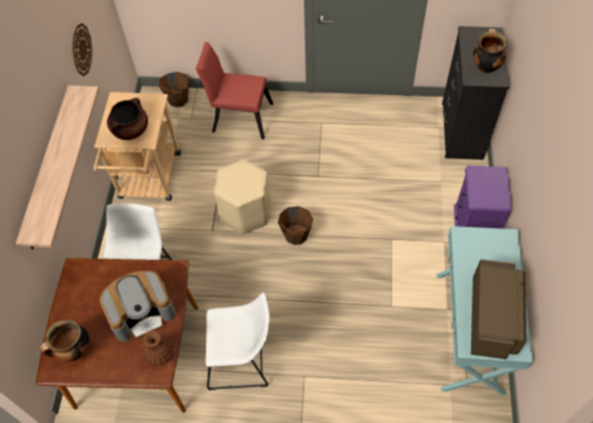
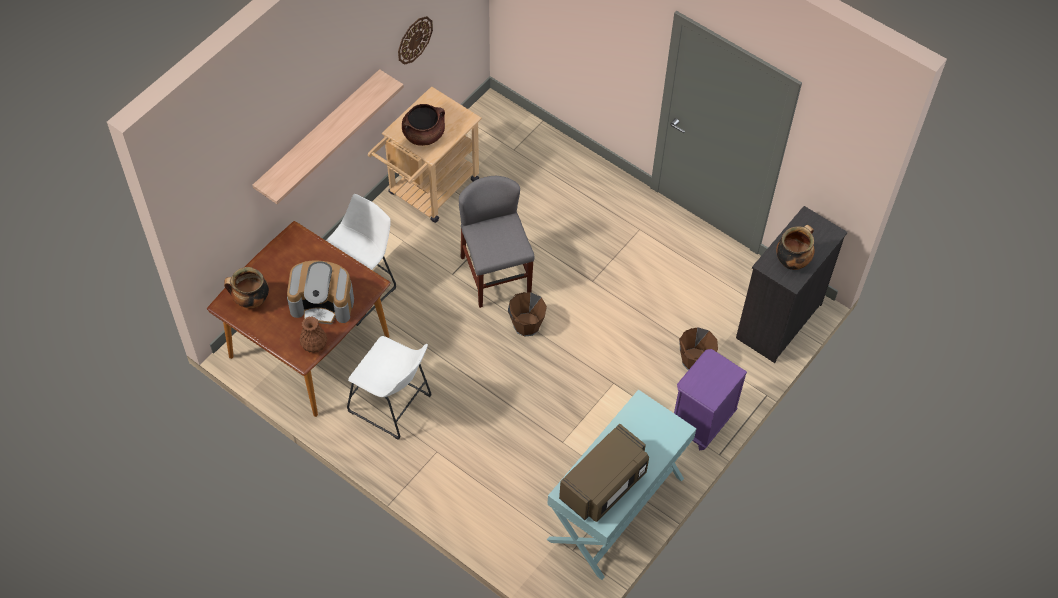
camera: 30 degrees right, 0 degrees up
(178, 99) = (515, 123): brown bucket -> brown bucket (694, 360)
(238, 116) = (562, 175): red chair -> none
(245, 212) = (496, 275): beige stool -> grey chair

